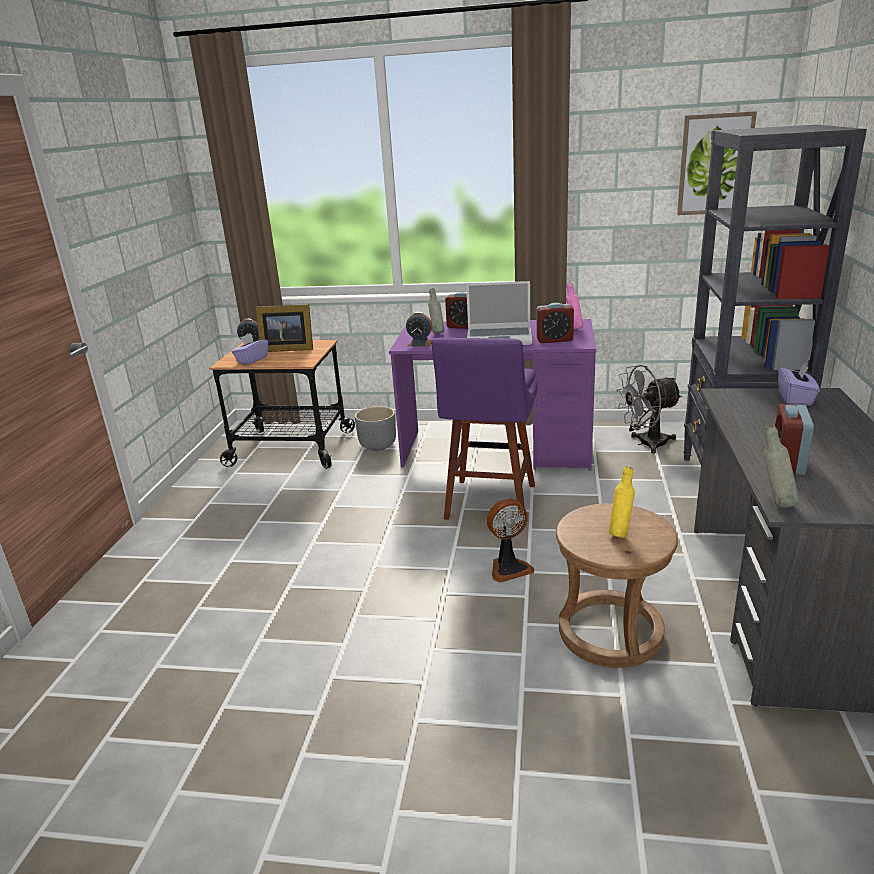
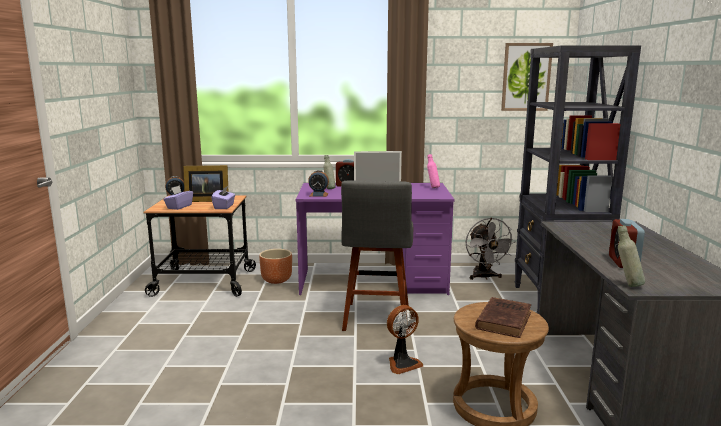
camera: 10 degrees left, 10 degrees down
(378, 445) = (277, 280): grey planter -> brown planter
(489, 504) = (376, 319): purple stool -> grey stool
(554, 340) = (421, 194): alarm clock -> none
(620, 533) = (504, 320): yellow bottle -> brown book
(645, 444) = (484, 277): grey fan -> grey fan turned 75 degrees counterclockwise
(795, 399) = (609, 227): purple tissue box -> purple tissue box (224, 207)

